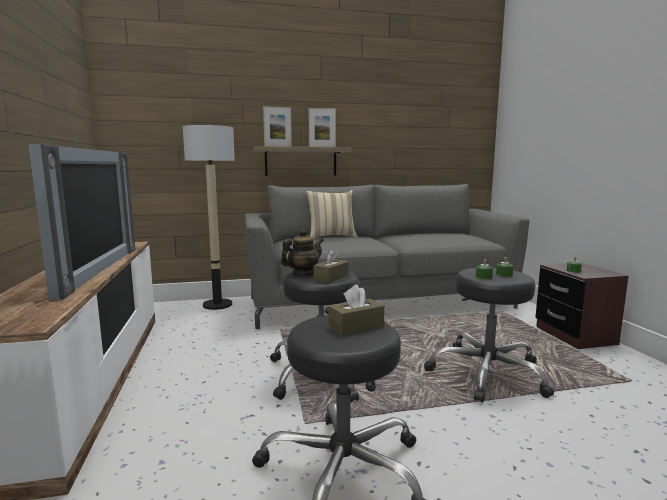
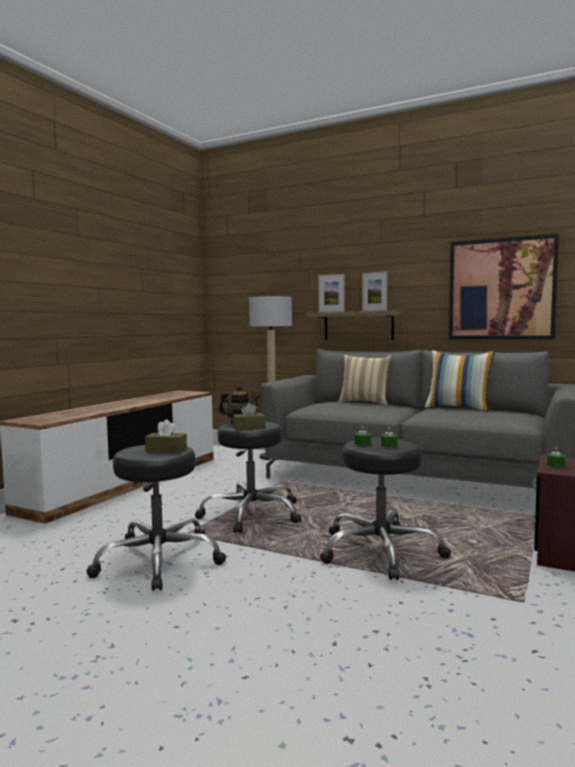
camera: 40 degrees right, 5 degrees down
(93, 269) = (132, 404): television -> none
(413, 234) = (458, 408): none -> pillow
(424, 132) = (501, 289): none -> picture

